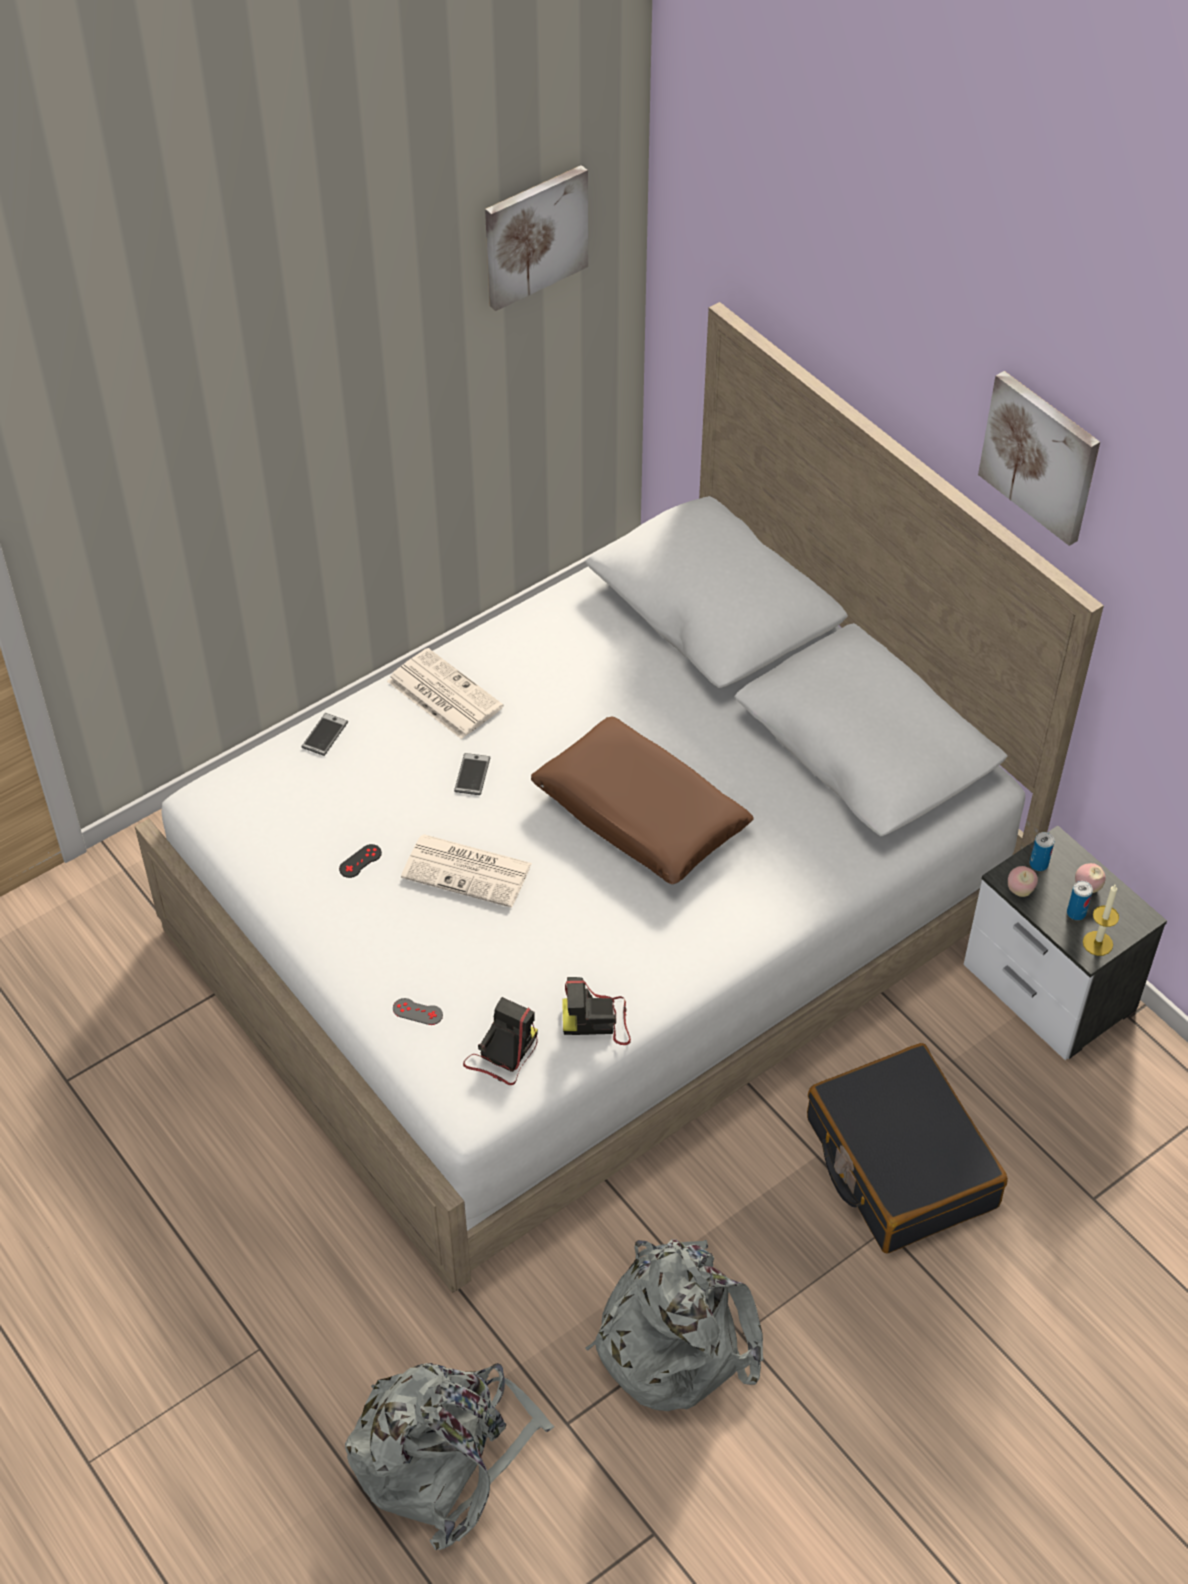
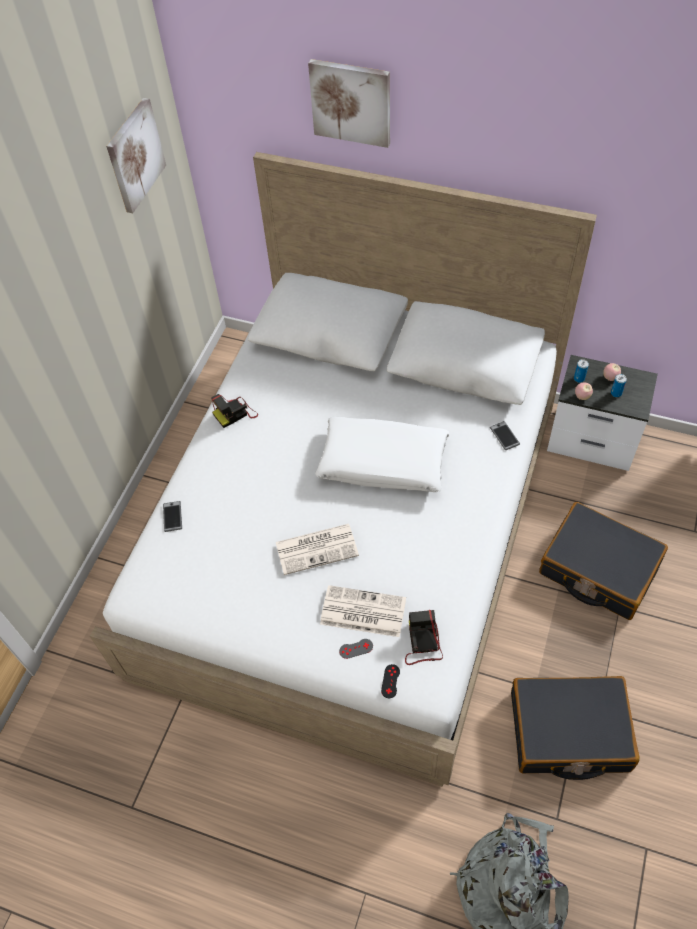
camera: 30 degrees left, 5 degrees up
(360, 861) = (252, 579): black game controller -> black game controller (390, 681)
(442, 694) = (222, 455): newspaper -> newspaper (362, 612)
(472, 775) = (275, 492): phone -> phone (504, 436)
(597, 1020) = (456, 592): camera -> camera (235, 413)
(640, 814) = (383, 463): brown pillow -> white pillow
(673, 1335) = (568, 732): grey backpack -> black suitcase
(1041, 456) = (532, 143): picture -> picture (351, 102)
(1097, 943) = (638, 402): candle -> none

